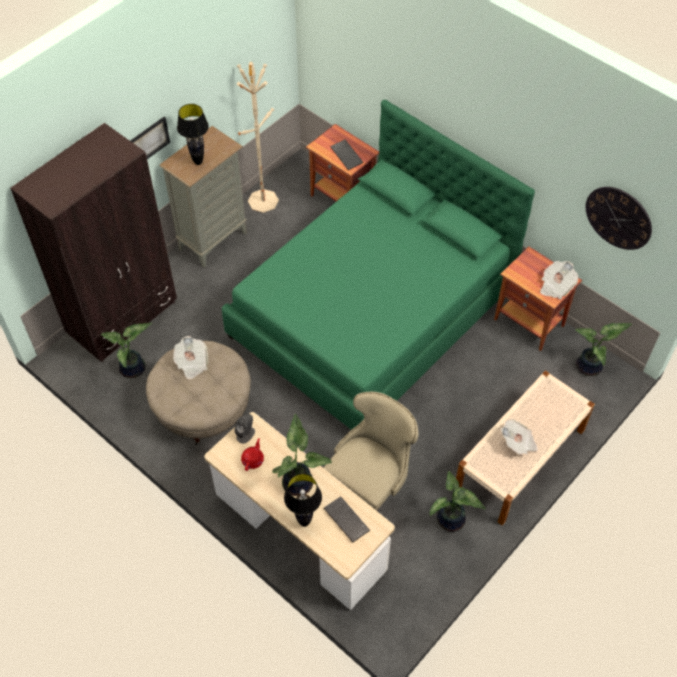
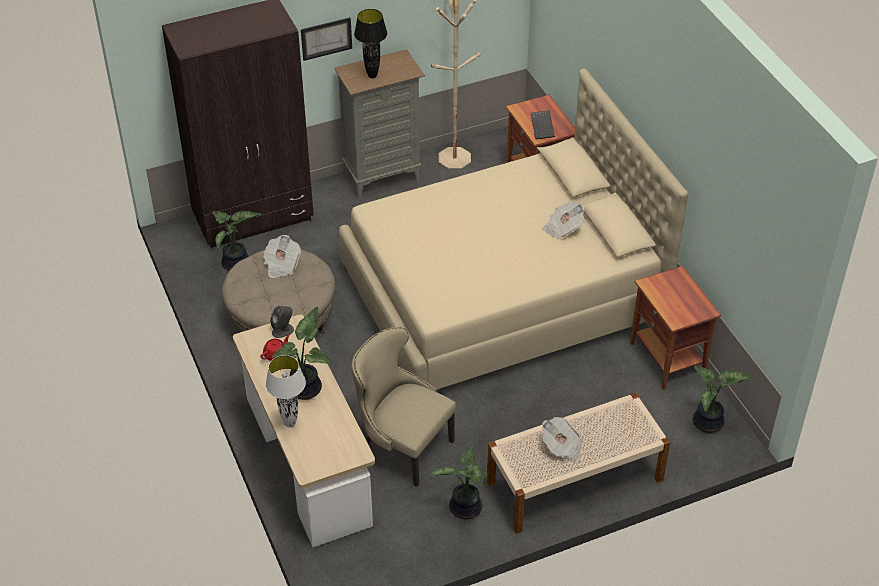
camera: 25 degrees right, 10 degrees down
(304, 522) = (290, 423): black table lamp -> white table lamp
(345, 520) = (330, 436): keyboard -> none
(370, 485) = (402, 446): beige chair -> beige chair turned 120 degrees counterclockwise
(372, 313) = (502, 294): green bed -> beige bed
(556, 286) = (688, 311): newspaper -> newspaper (562, 228)
(618, 218) = (751, 237): wall clock -> none

